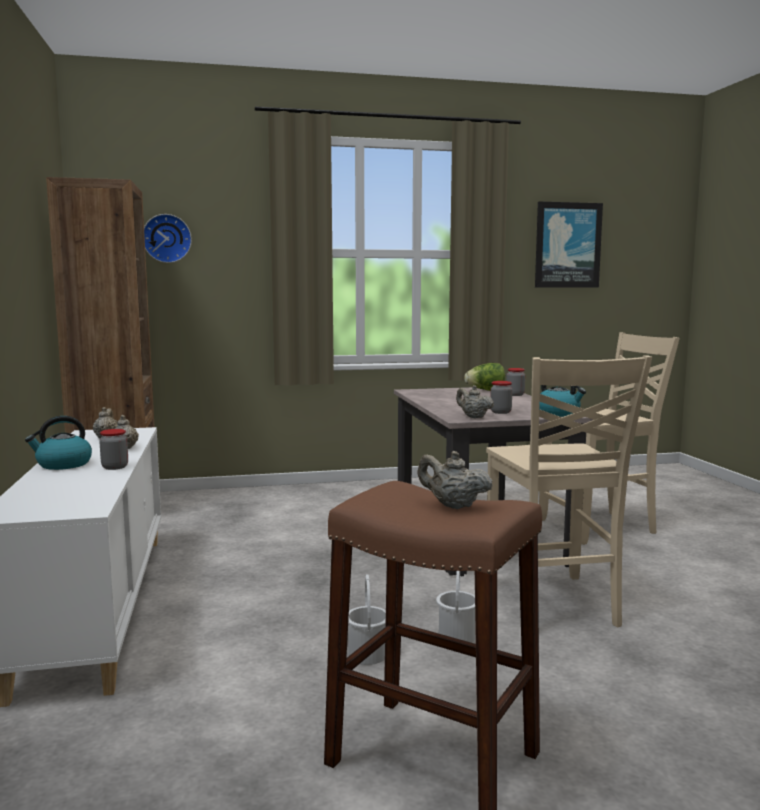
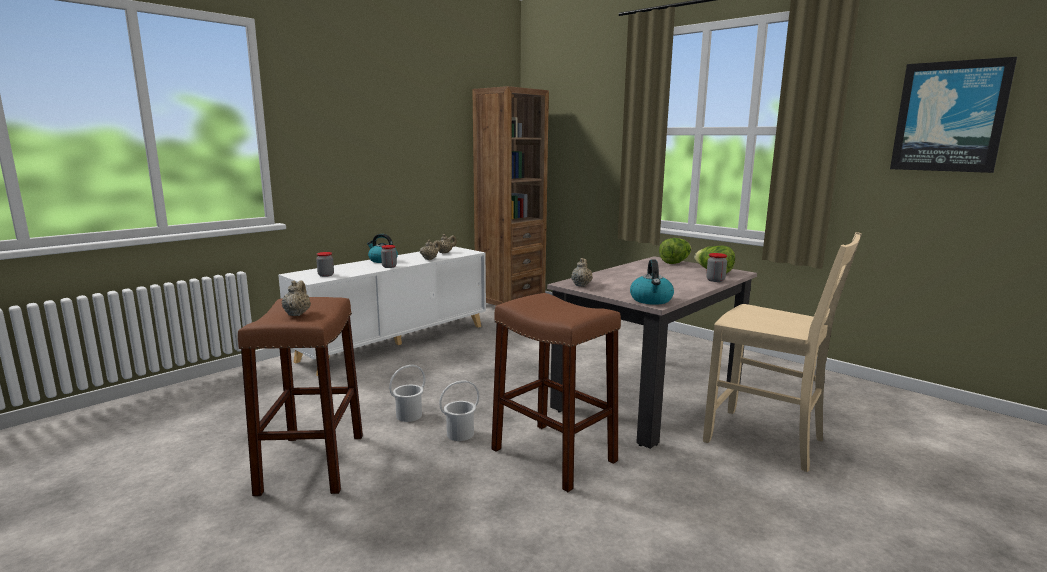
camera: 55 degrees right, 5 degrees up
(167, 238) = (568, 122): wall clock -> none
(432, 390) = (675, 262): none -> lettuce
(500, 412) = (618, 287): jar -> jar (326, 275)
(552, 605) = (553, 455): beige chair -> brown stool

